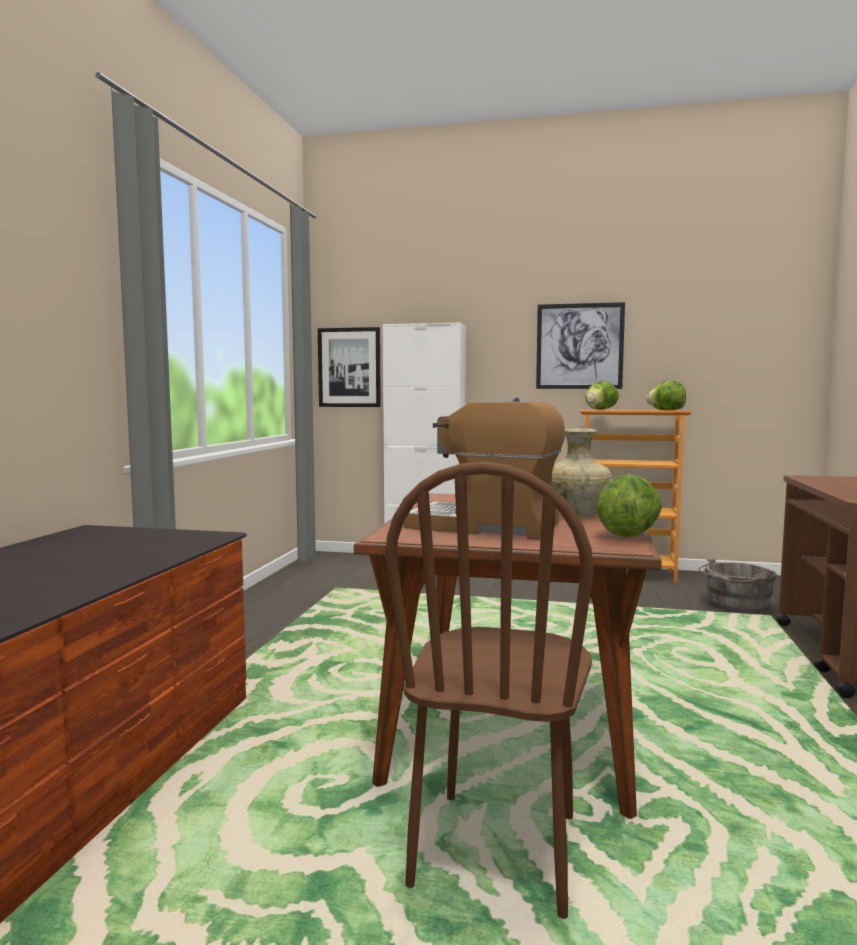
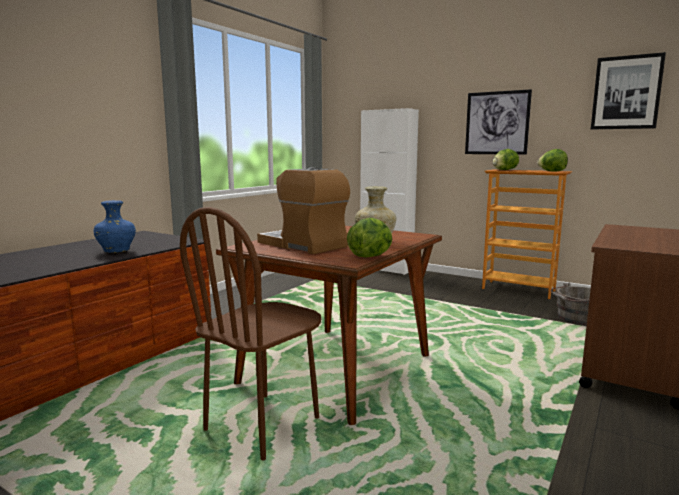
camera: 20 degrees right, 5 degrees up
(105, 565) = (117, 251): none -> blue vase
(349, 367) = (347, 139): picture -> picture (626, 92)

